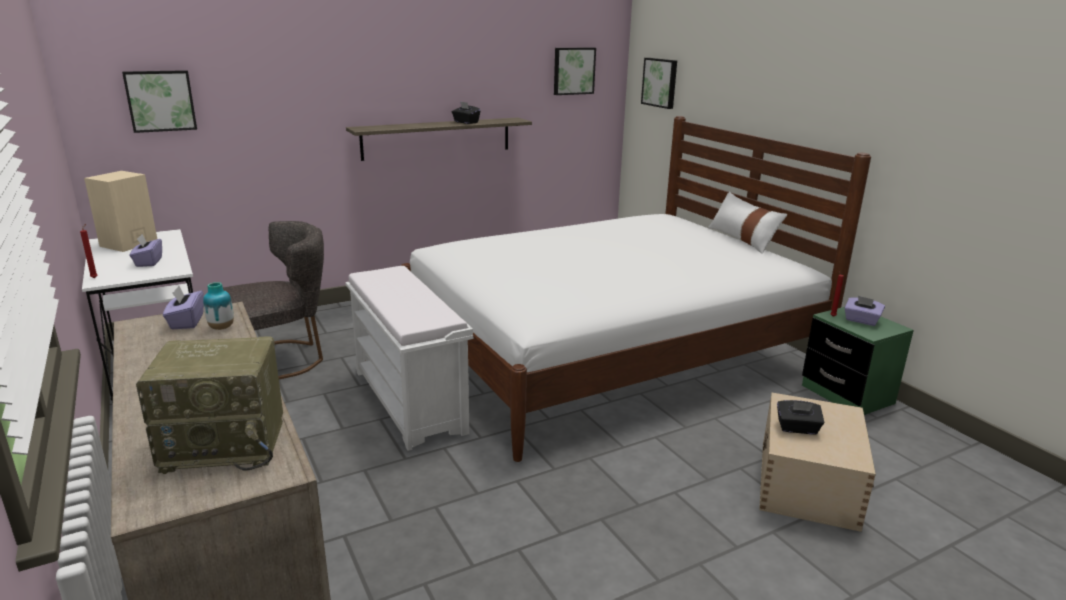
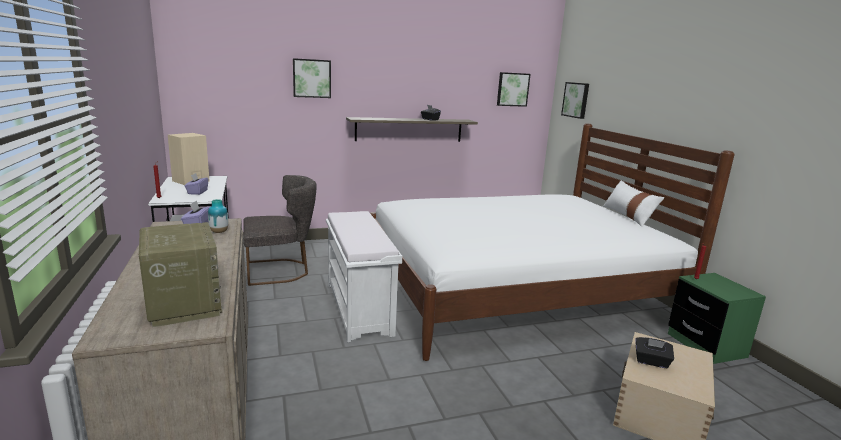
camera: 10 degrees right, 5 degrees down
(160, 101) = (225, 90): picture -> picture (311, 78)
(227, 444) = (183, 304): radio -> radio turned 120 degrees counterclockwise
(861, 320) = (720, 285): purple tissue box -> none

